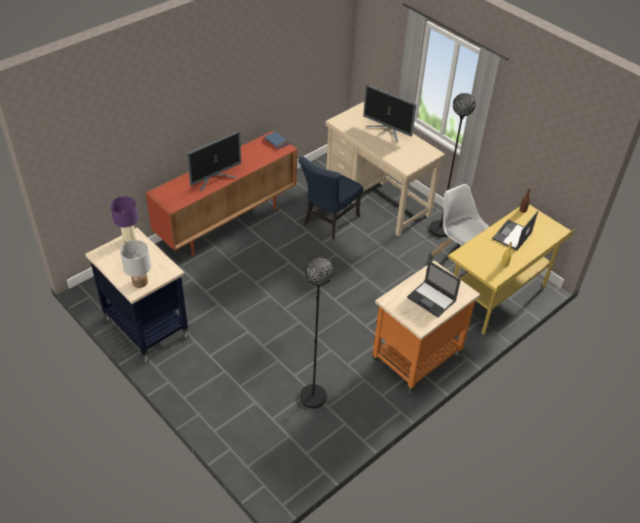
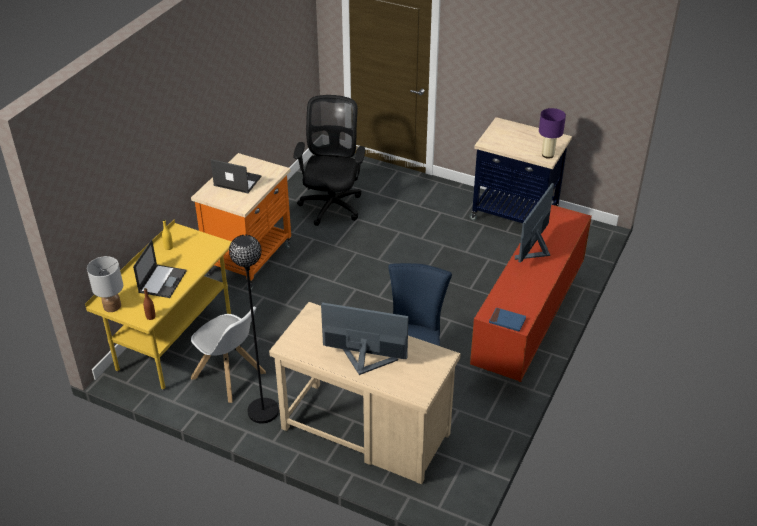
camera: 160 degrees right, 5 degrees down
(140, 282) = (502, 129): grey table lamp -> grey table lamp (112, 306)
(313, 397) = (332, 209): black floor lamp -> black office chair

